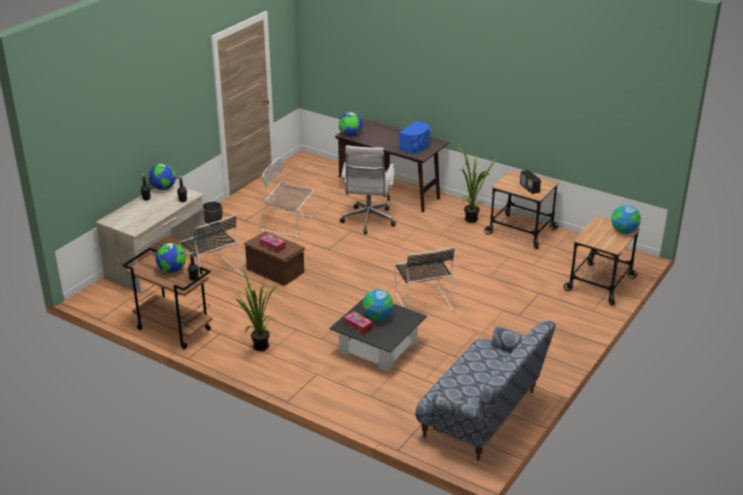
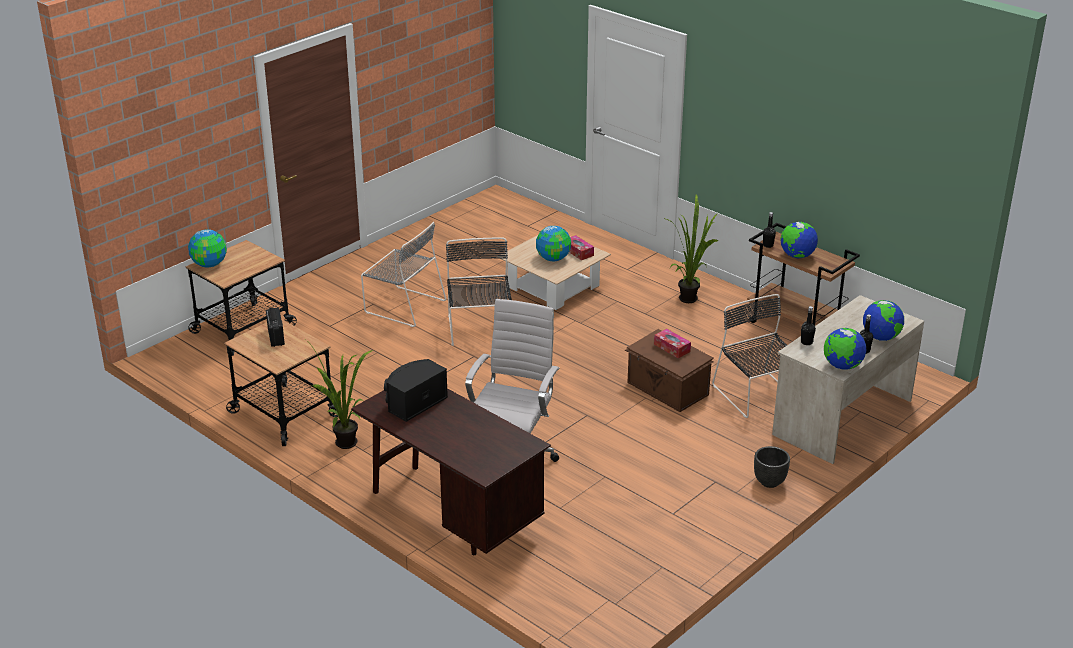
camera: 170 degrees left, 0 degrees up
(289, 224) = (642, 467): grey chair -> grey chair (403, 306)
(350, 135) = (520, 442): globe -> globe (881, 337)
(378, 347) = (553, 286): black coffee table -> beige coffee table
(416, 146) = (414, 402): blue speaker -> black speaker
(482, 415) = (472, 223): sofa -> none

